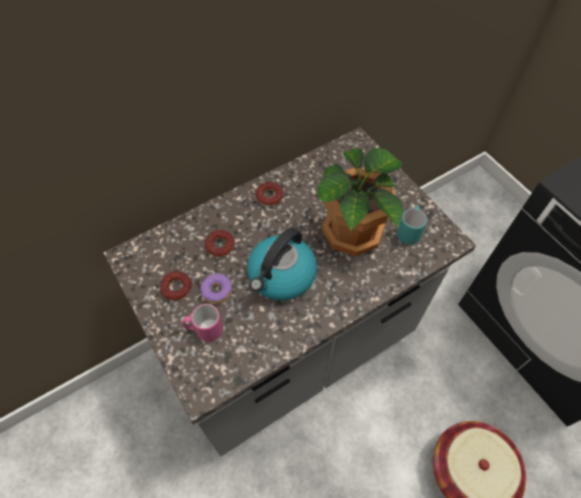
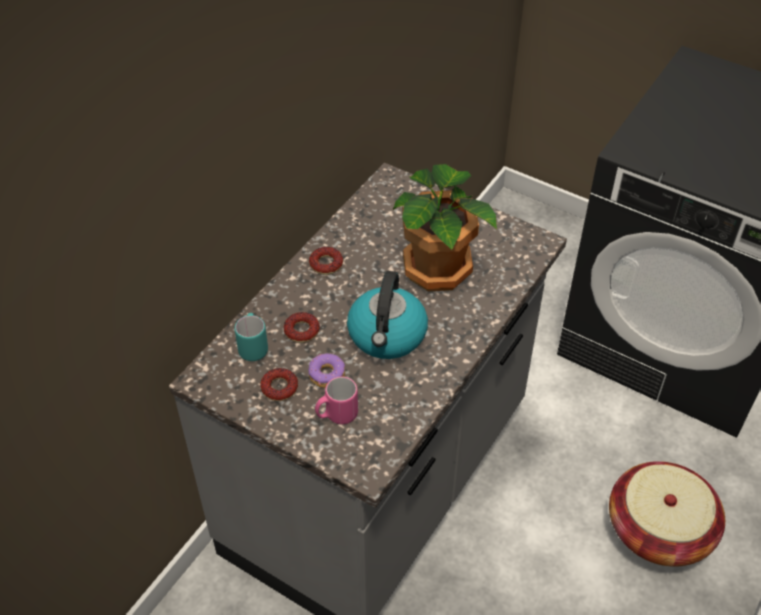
camera: 25 degrees left, 10 degrees down
(409, 232) = (494, 248): turquoise mug -> turquoise mug (253, 346)

